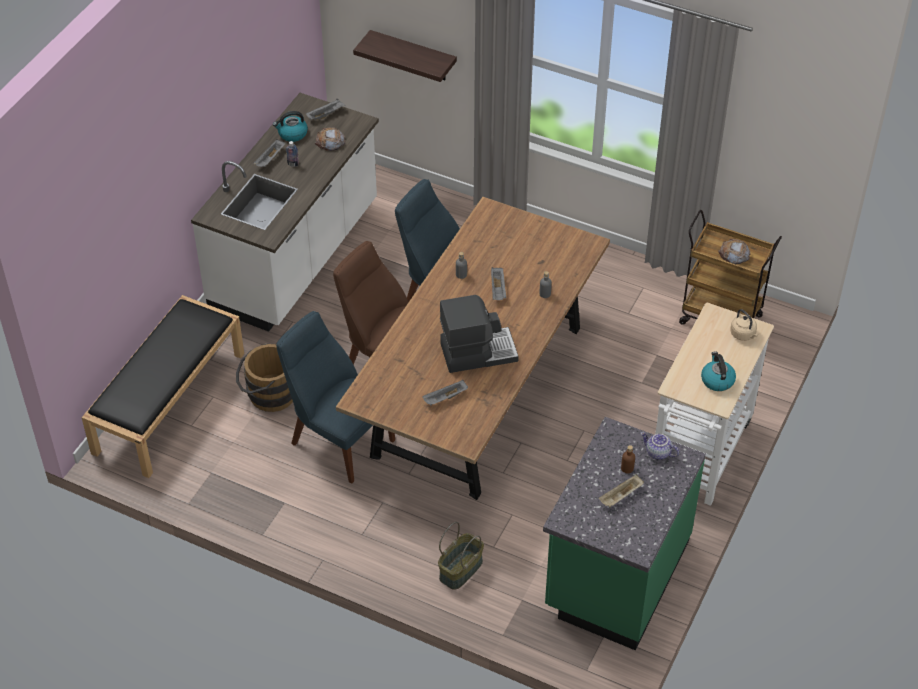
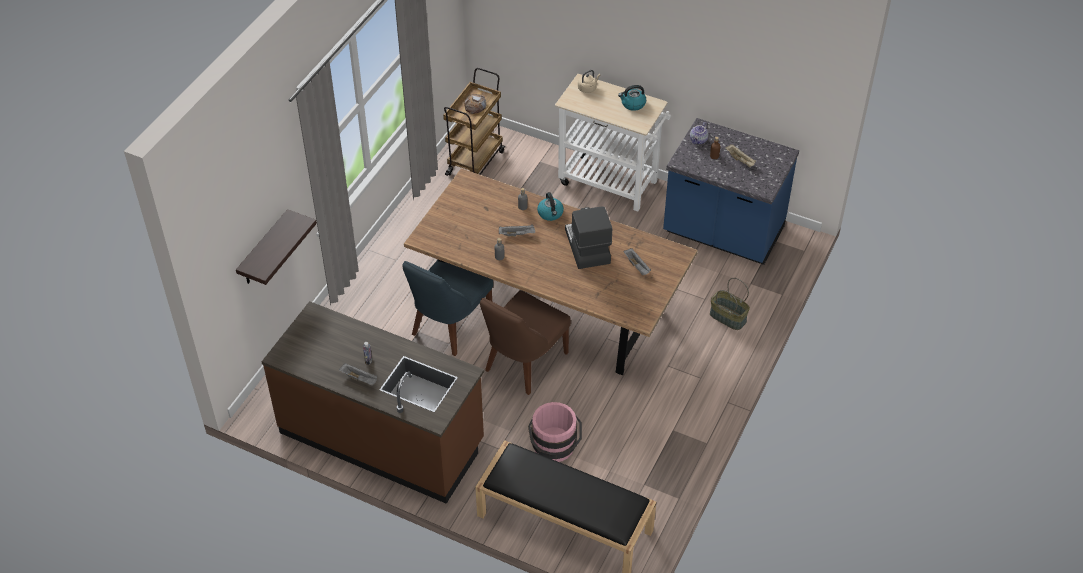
camera: 90 degrees left, 0 degrees up
(267, 394) = (554, 449): brown bucket -> pink bucket
(292, 134) = (324, 363): kettle -> kettle (550, 213)
(296, 256) = (382, 437): white counter -> brown counter
(326, 114) = (299, 339): grey tray -> none
(330, 142) = (339, 335): bread -> none
(338, 440) = (604, 396): blue chair -> none
(615, 575) = (723, 233): green counter -> blue counter

